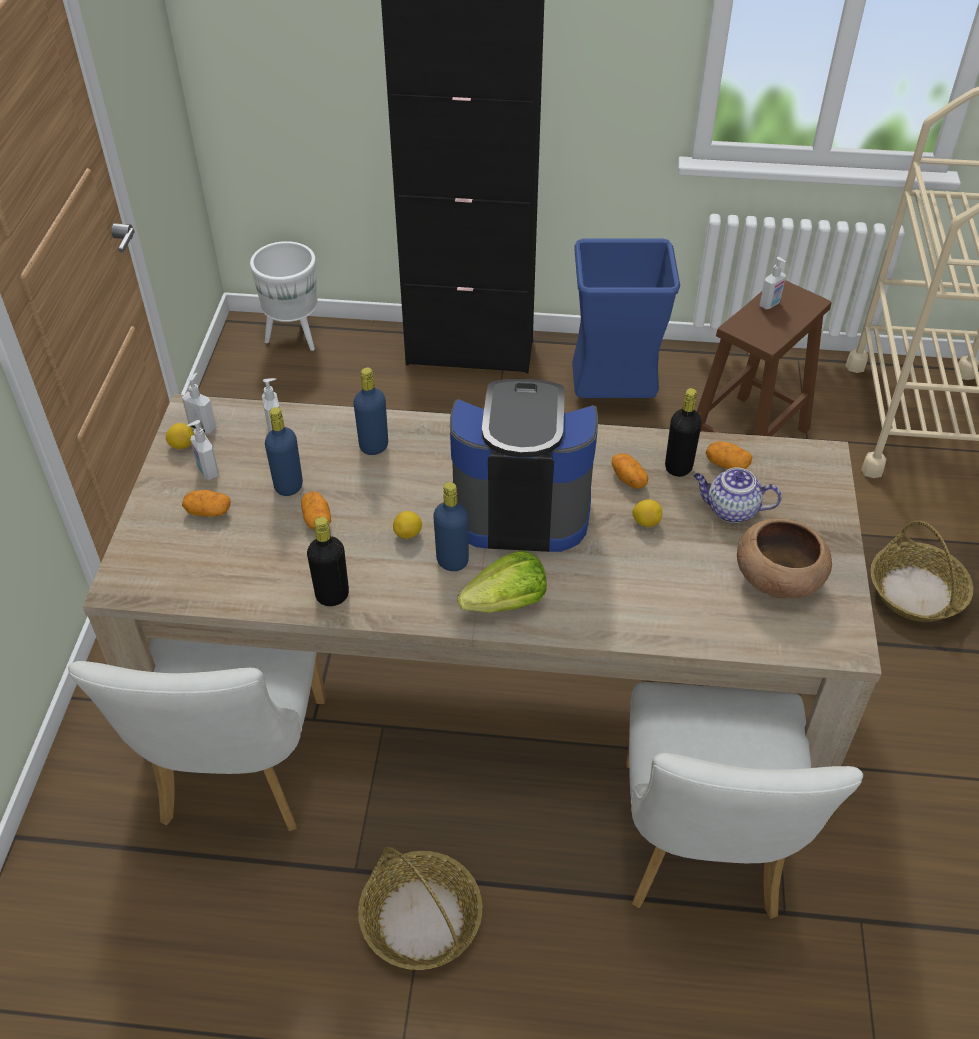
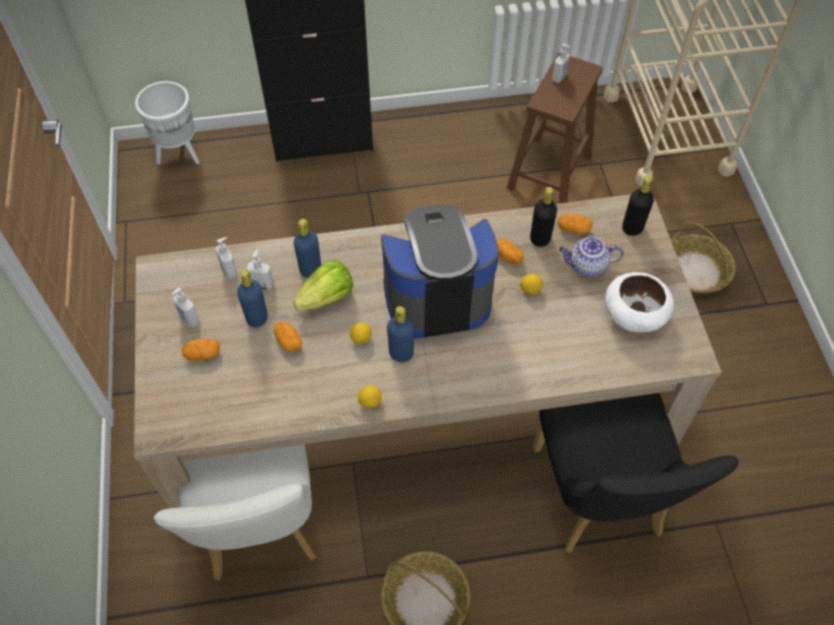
camera: 15 degrees left, 10 degrees up
(182, 445) = (160, 301): lemon -> lemon (370, 401)
(203, 427) = (171, 281): soap dispenser -> soap dispenser (262, 284)
(332, 595) = (322, 402): black bottle -> black bottle (632, 228)
(507, 603) = (451, 378): lettuce -> lettuce (327, 298)
(613, 400) = (443, 160): blue trash can -> none
(701, 852) = (600, 501): white chair -> black chair
(777, 578) = (633, 314): brown bowl -> white bowl

